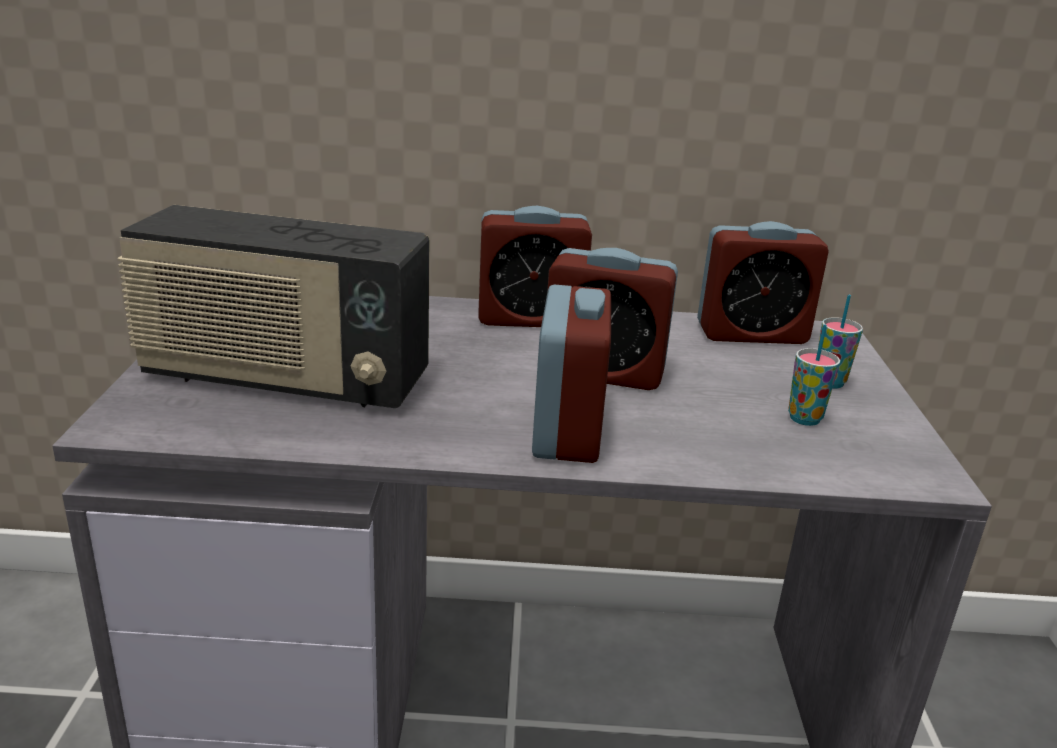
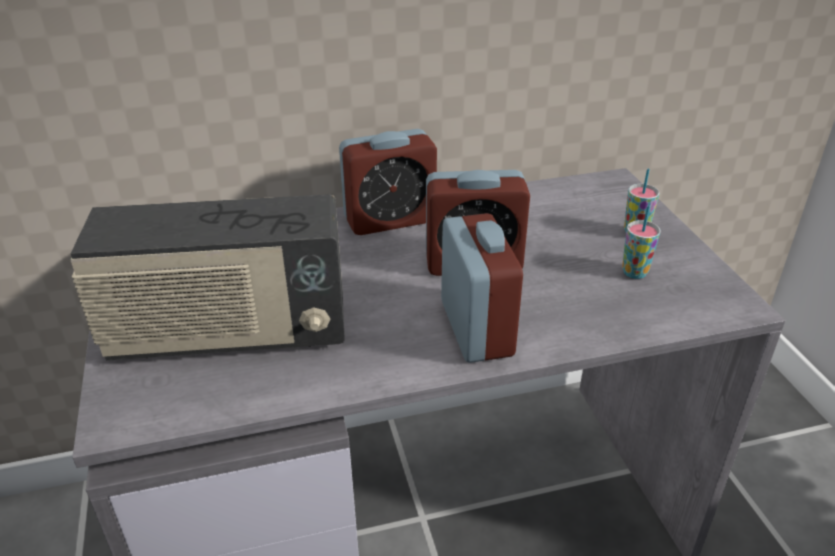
camera: 15 degrees left, 10 degrees up
(751, 334) = (560, 196): alarm clock -> none

